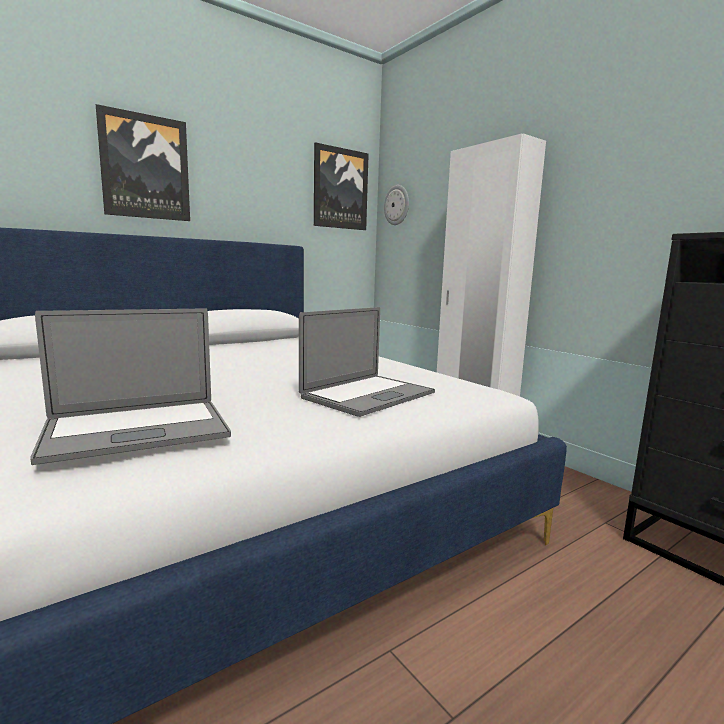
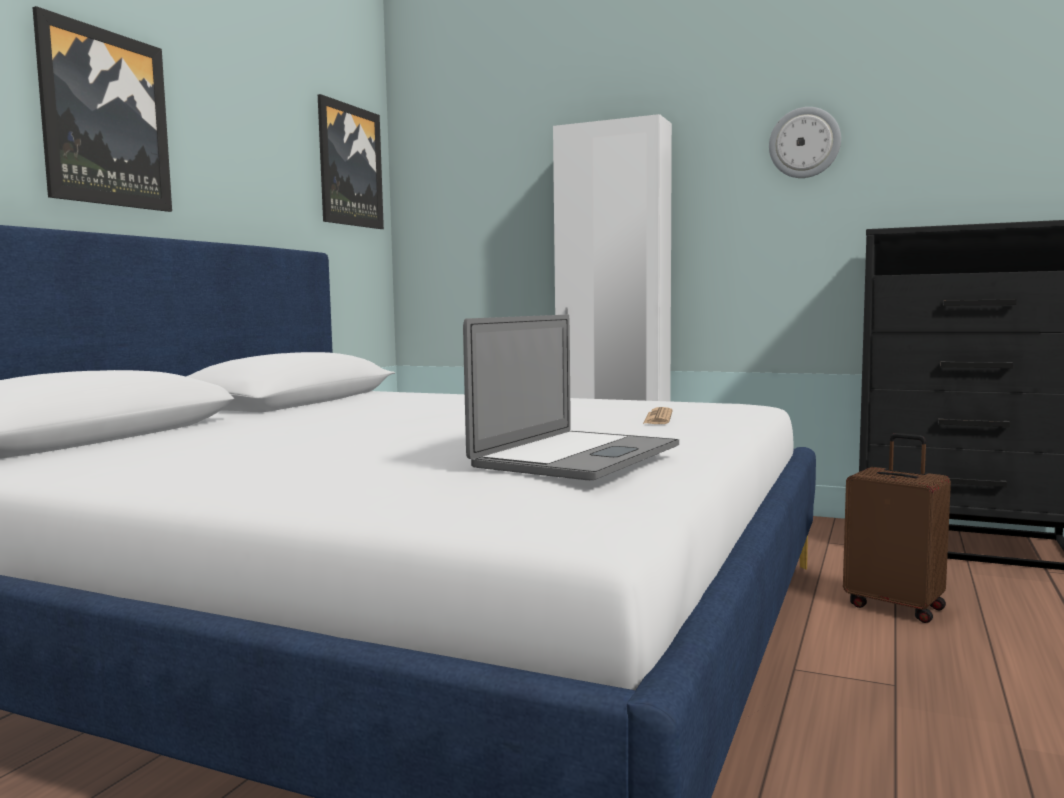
camera: 30 degrees left, 5 degrees down
(368, 395) = (658, 418): laptop -> newspaper
(397, 205) = (432, 193): wall clock -> wall clock (804, 143)
(580, 619) = (895, 606): none -> brown suitcase

